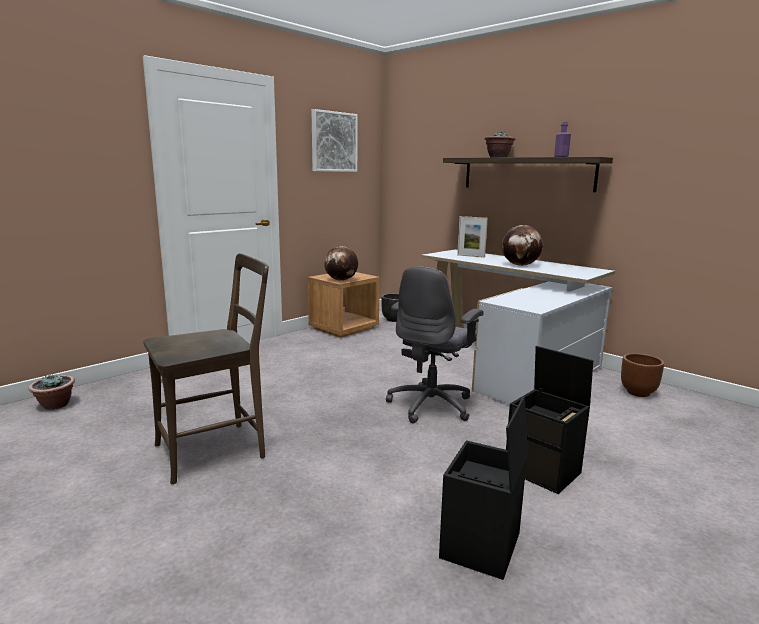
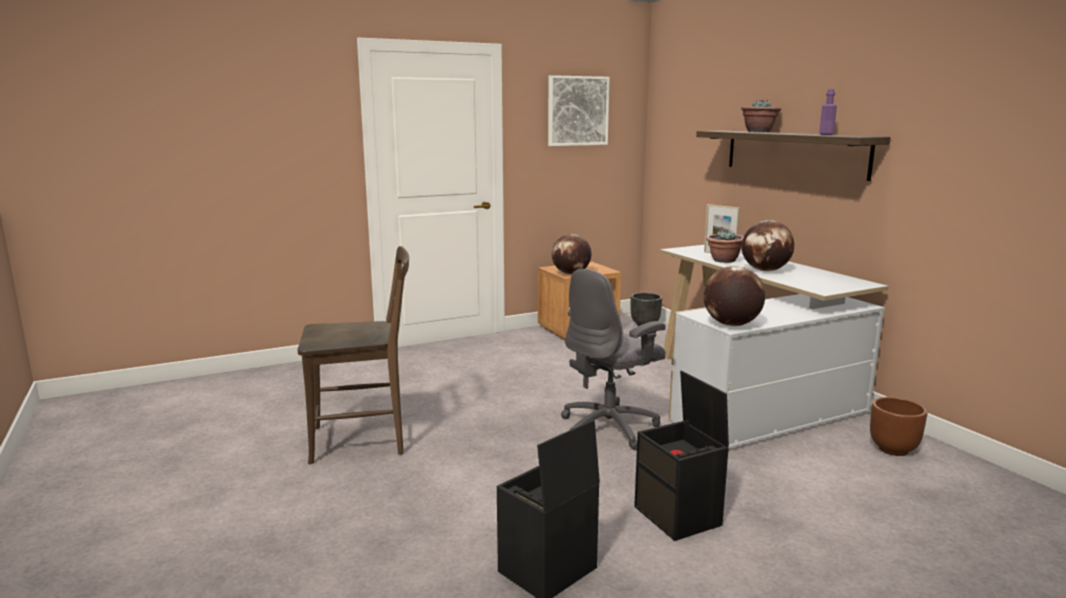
camera: 20 degrees right, 0 degrees up
(55, 405) = (254, 380): potted plant -> potted plant (724, 260)
(532, 307) = (731, 325): none -> globe

